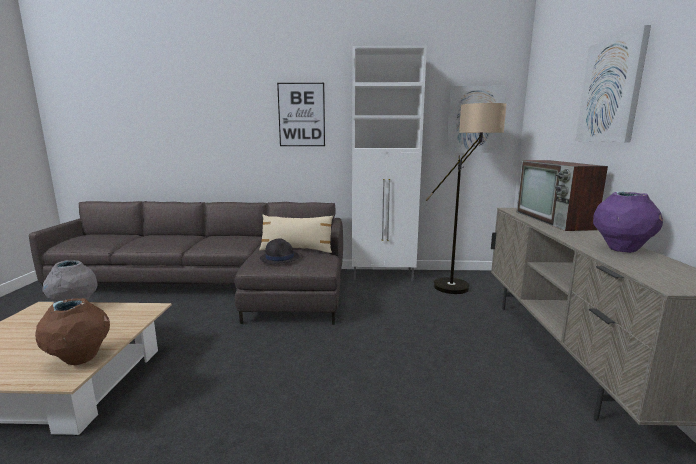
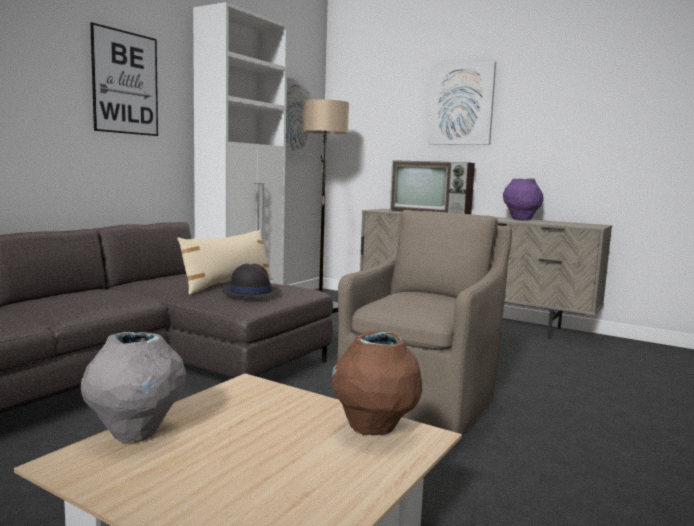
camera: 60 degrees left, 5 degrees down
(287, 384) = (421, 403): none -> brown armchair

